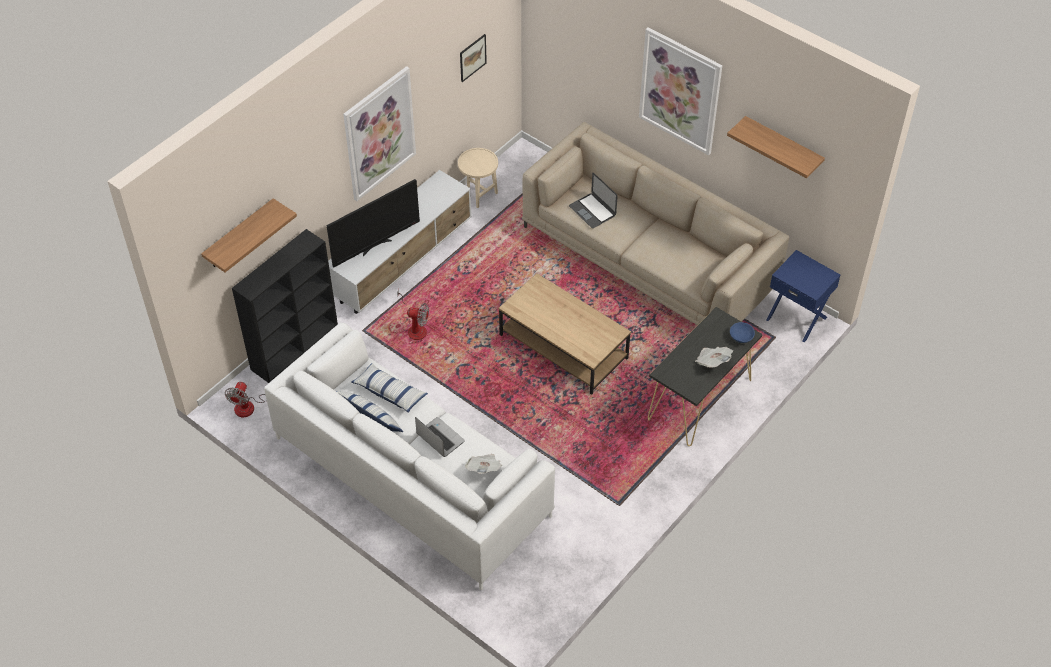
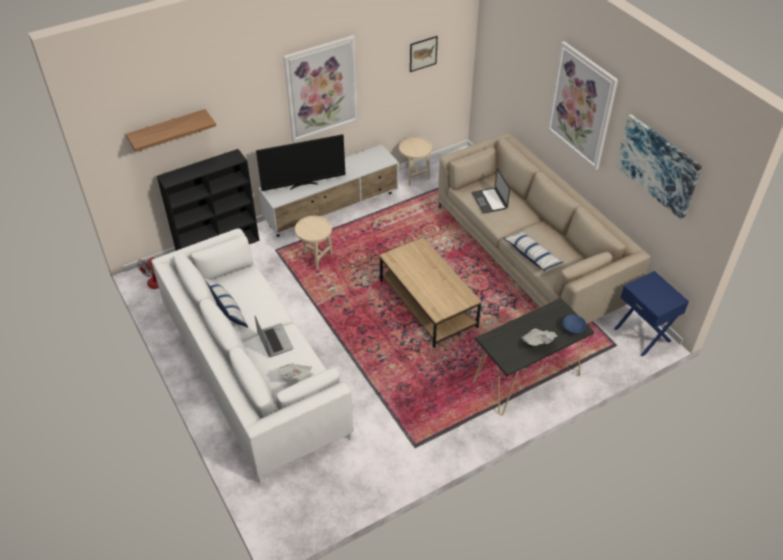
camera: 20 degrees right, 5 degrees down
(390, 392) = (254, 294): pillow -> pillow (532, 255)
(414, 327) = (316, 258): fan -> beige side table
(782, 146) = (658, 165): shelf -> picture

